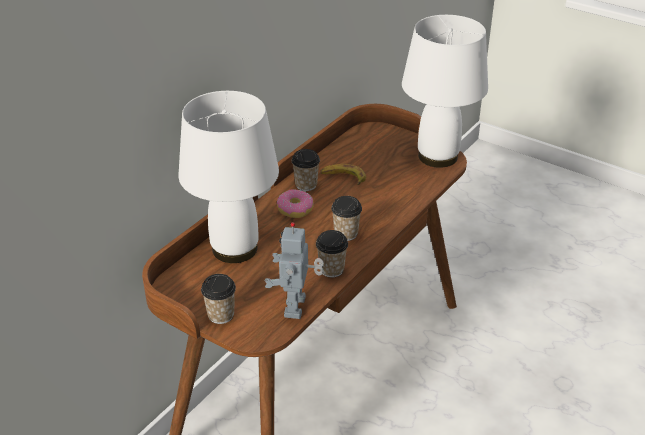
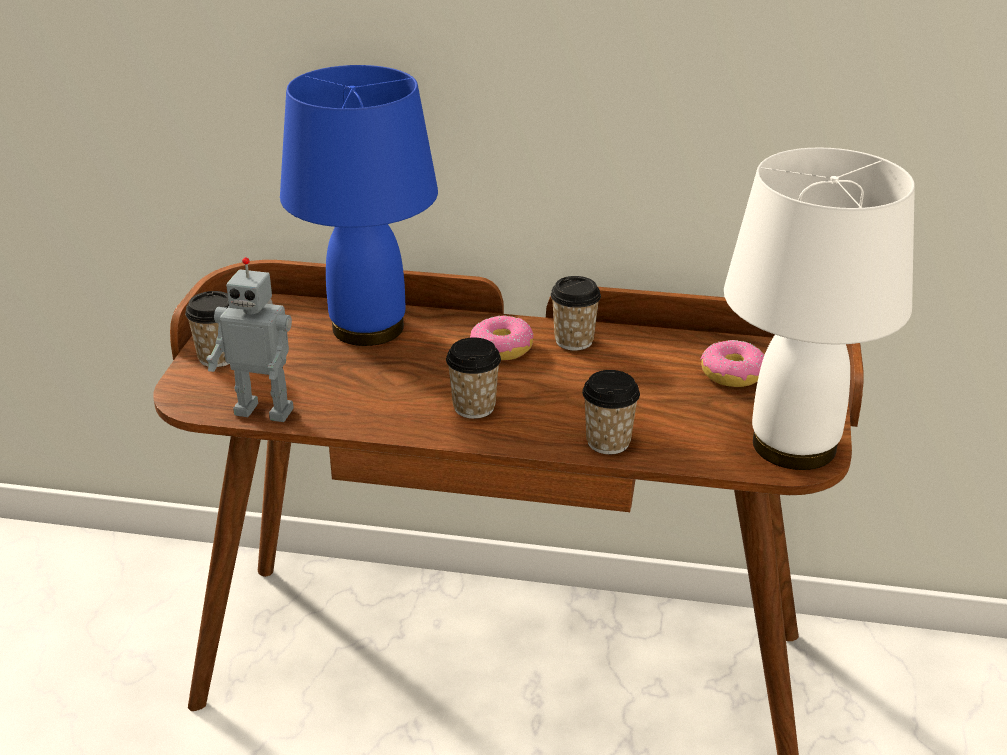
camera: 65 degrees right, 5 degrees down
(236, 249) = (368, 329): white table lamp -> blue table lamp
(297, 307) = (265, 410): toy robot -> toy robot turned 150 degrees counterclockwise
(331, 269) = (373, 417): cup -> cup (608, 442)
(343, 178) = (626, 367): banana -> none
(371, 151) = (733, 374): none -> donut

